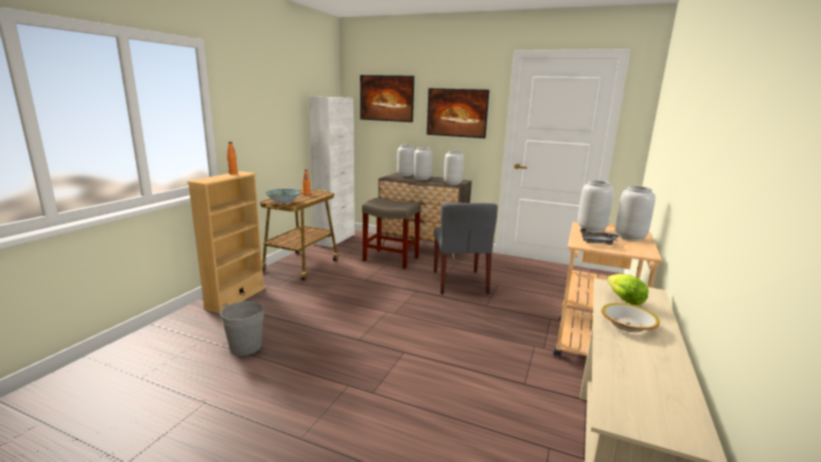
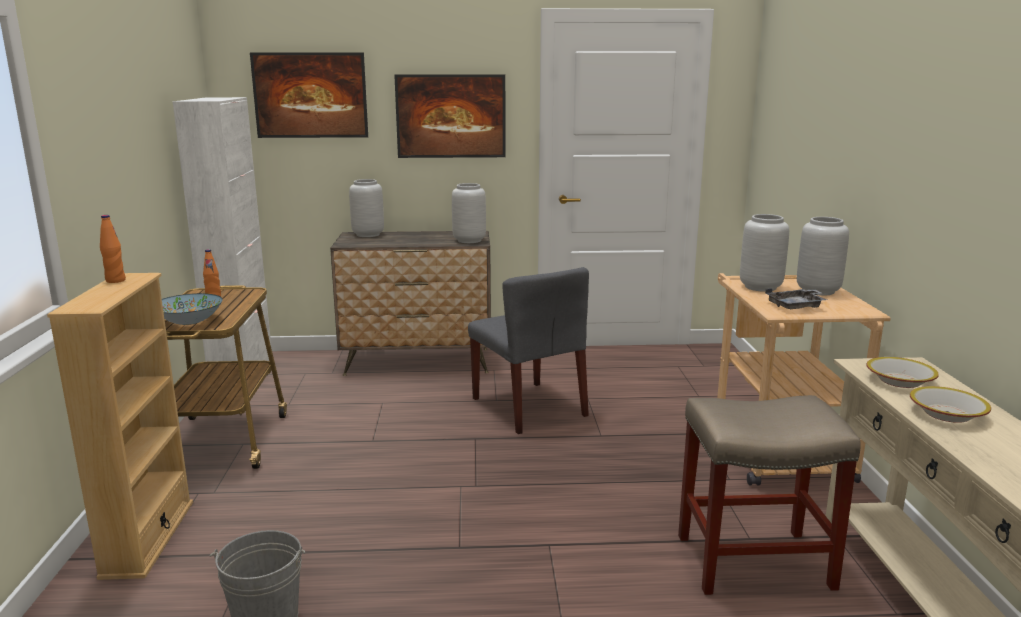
camera: 25 degrees left, 0 degrees up
(390, 259) = (380, 392): beige stool -> beige stool (752, 562)
(422, 178) = (407, 238): grey vase -> none
(622, 299) = (900, 381): lettuce -> bowl

